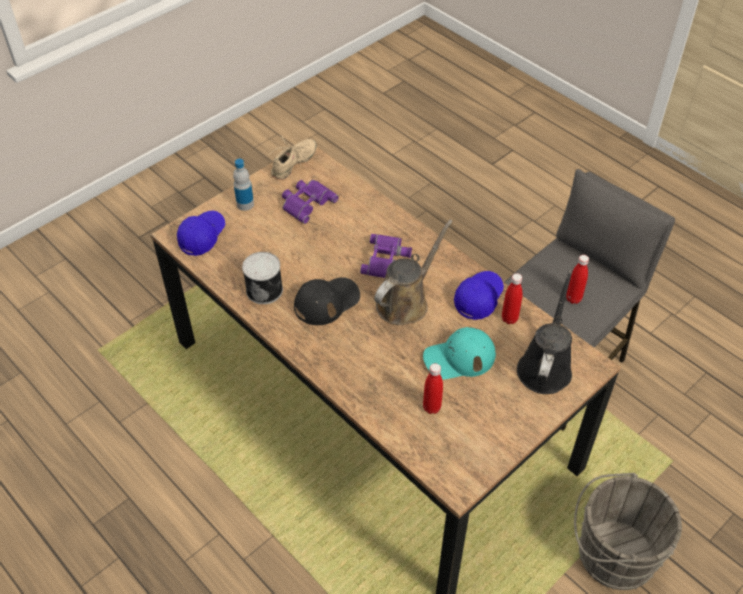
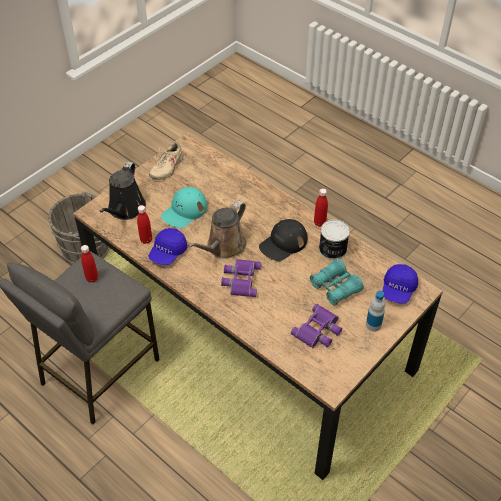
camera: 175 degrees right, 0 degrees up
(275, 244) = (335, 287): none -> turquoise binoculars
(294, 163) = (341, 375): beige shoe -> beige shoe (166, 167)
(431, 407) = (203, 181): red bottle -> red bottle (319, 223)
(459, 358) = (184, 211): turquoise cap -> turquoise cap turned 150 degrees clockwise

